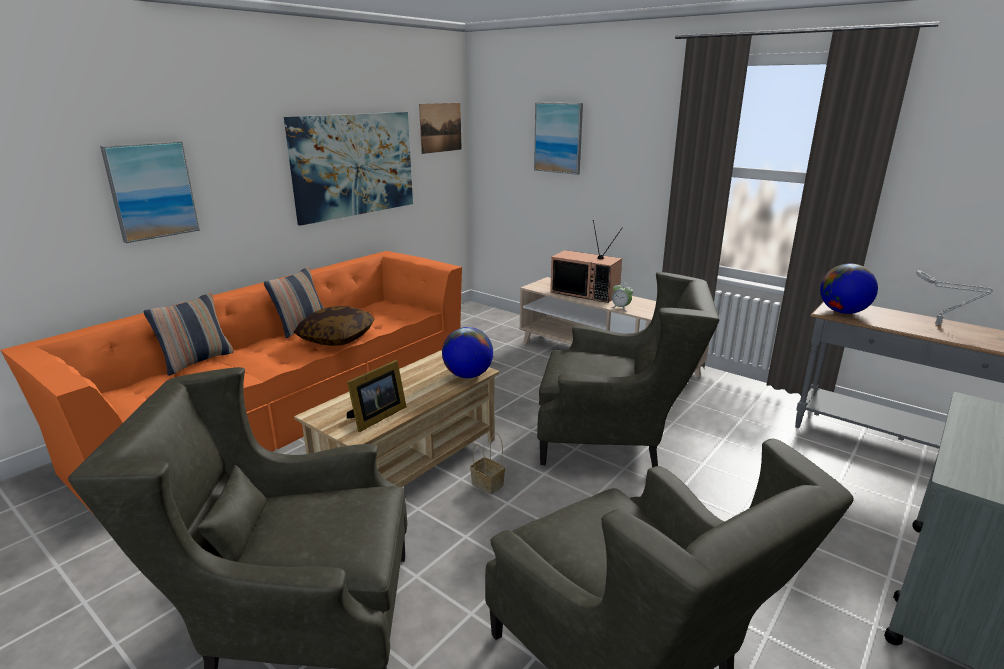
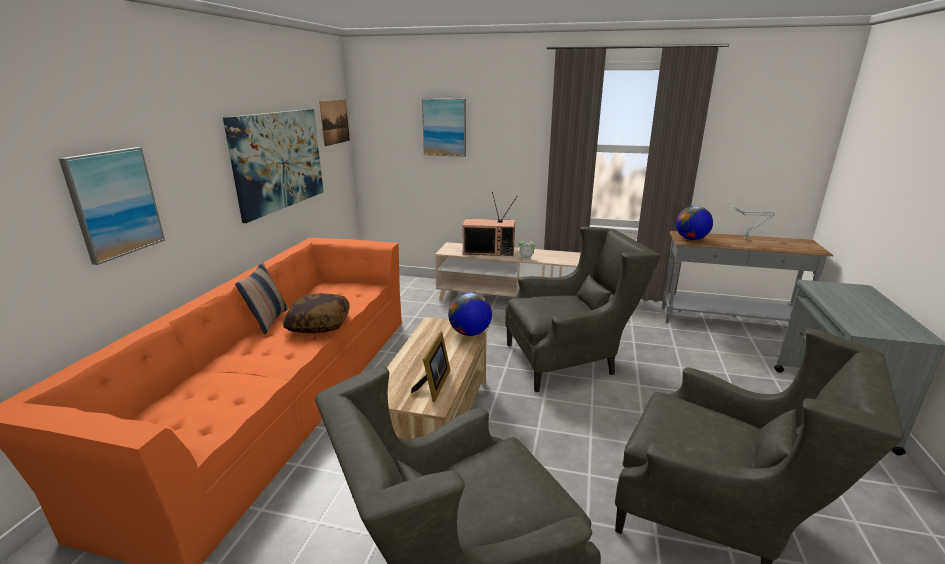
camera: 25 degrees left, 0 degrees up
(197, 361) = (190, 376): pillow -> none
(488, 484) = (512, 418): basket -> none

